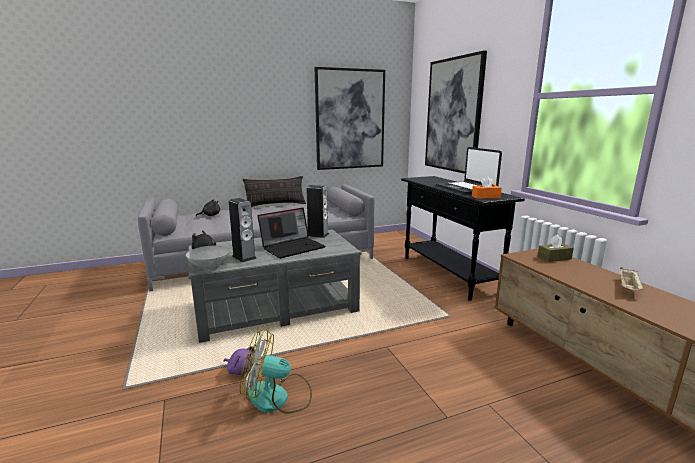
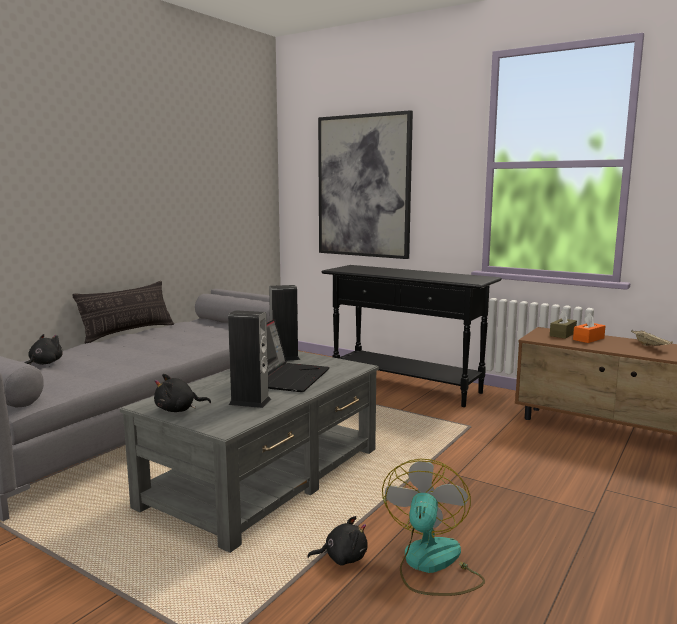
camera: 35 degrees left, 5 degrees down
(208, 267) = (228, 423): grey bowl -> none
(241, 370) = (342, 558): purple plush toy -> black plush toy
(278, 397) = (431, 565): fan -> fan turned 135 degrees clockwise
(350, 119) = (214, 192): picture -> none
(466, 188) = (426, 274): laptop -> none
(485, 197) = (469, 280): orange tissue box -> orange tissue box (588, 339)

